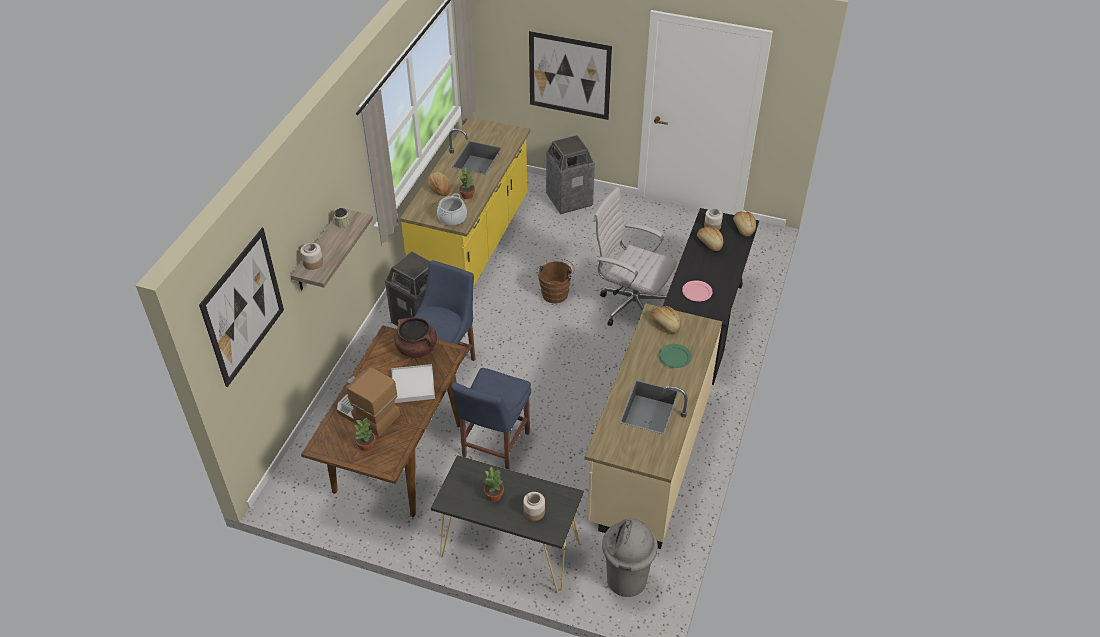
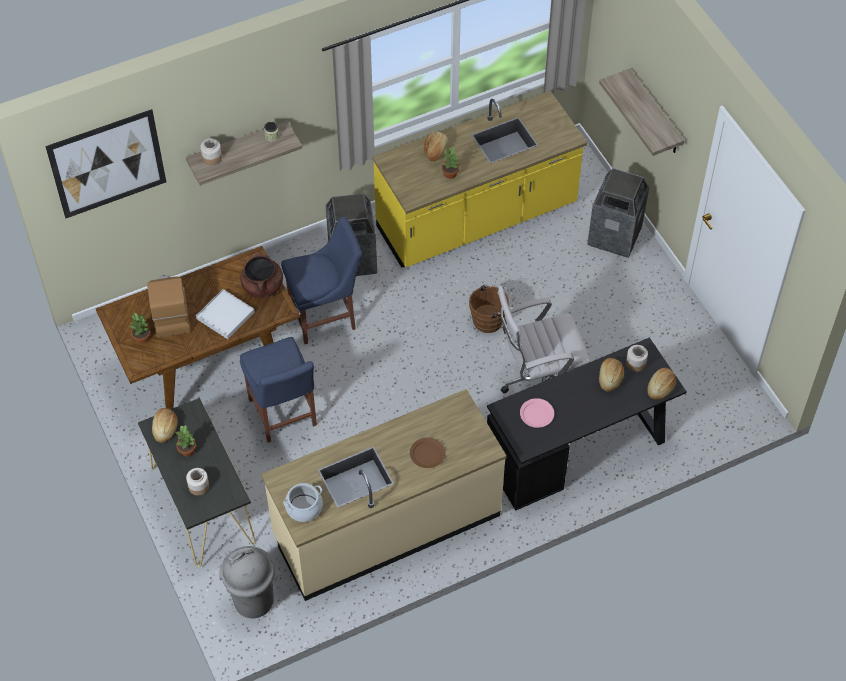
camera: 45 degrees right, 10 degrees up
(452, 218) = (412, 187): cooking pot -> cooking pot (304, 508)
(494, 447) = (283, 415): blue chair -> blue chair turned 90 degrees counterclockwise
(569, 75) = (655, 114): picture -> shelf
(630, 306) = (538, 382): white office chair -> white office chair turned 90 degrees counterclockwise
(665, 324) = (457, 420): bread -> bread (165, 428)
(674, 357) = (427, 453): green plate -> brown plate

